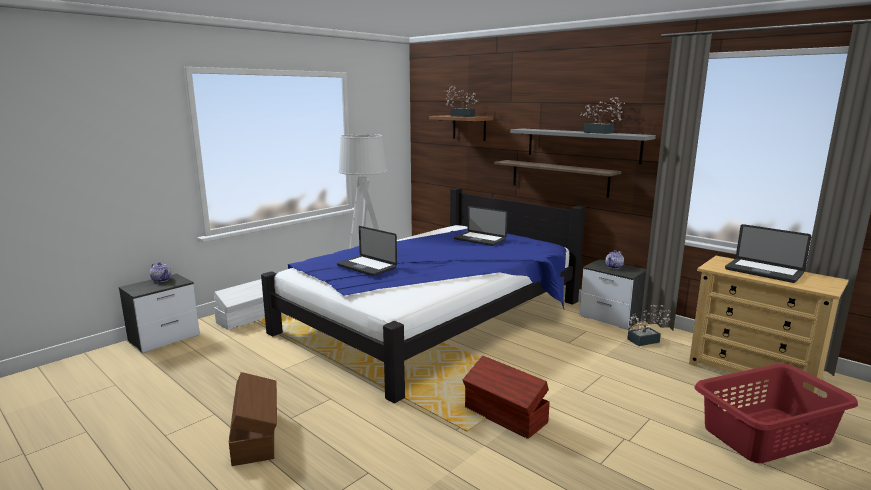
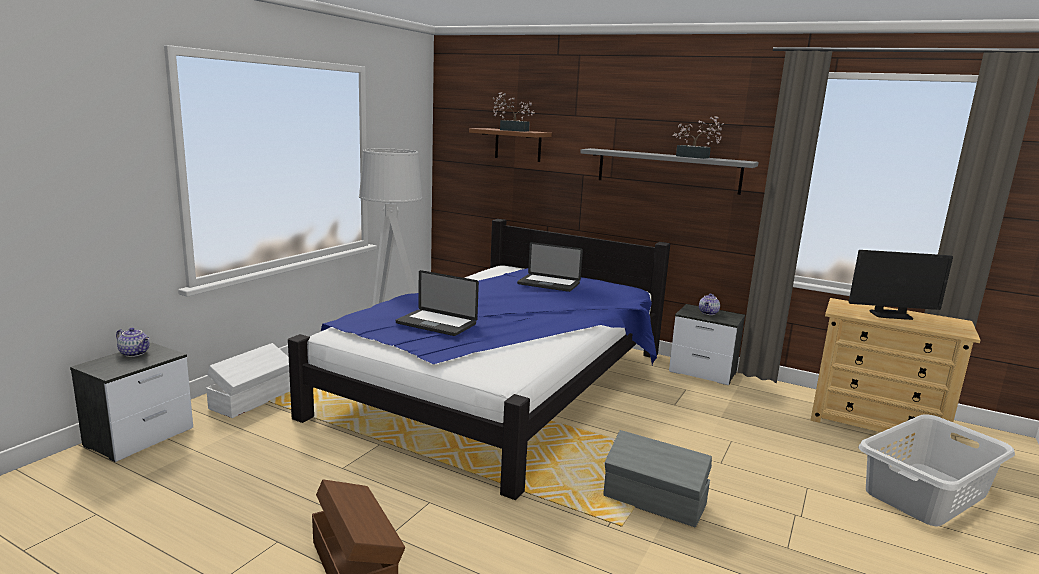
camera: 15 degrees left, 0 degrees up
(505, 416) = (654, 502): brown storage box -> grey storage box
(559, 178) = (637, 208): shelf -> none
(646, 340) = (753, 396): potted plant -> none
(763, 271) = (890, 315): laptop -> monitor
(765, 434) = (924, 493): red laundry basket -> grey laundry basket

